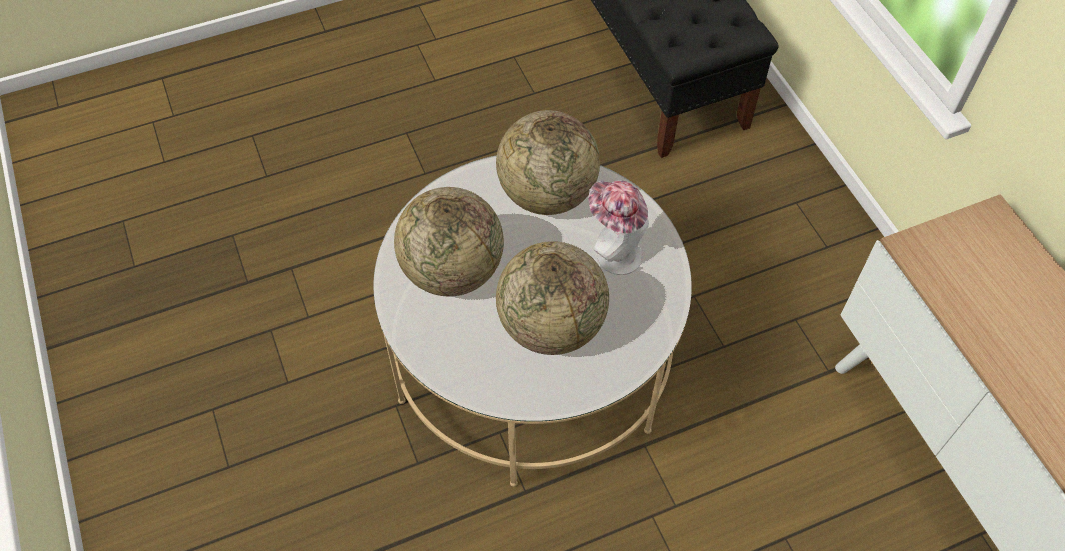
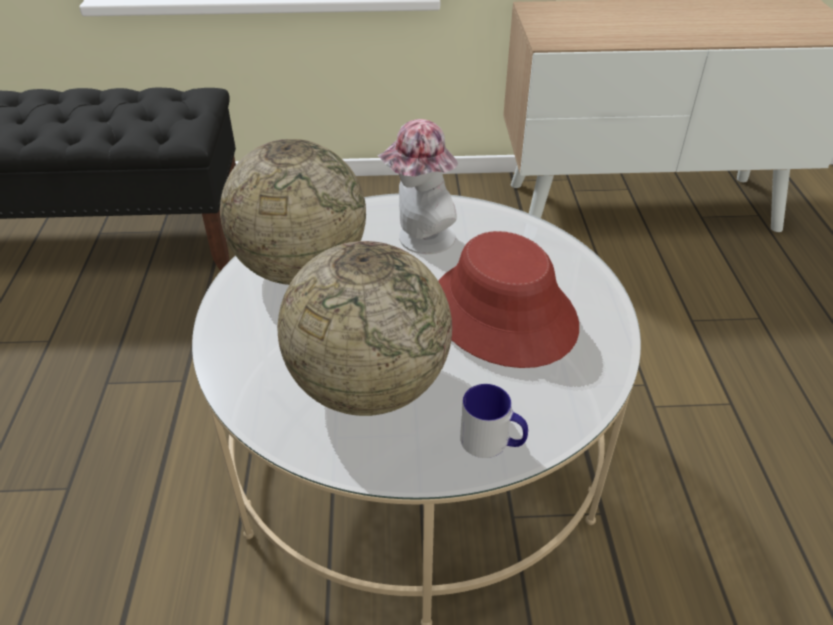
camera: 70 degrees left, 15 degrees down
(431, 348) = (492, 442): none -> mug
(551, 326) = (502, 313): globe -> red hat

